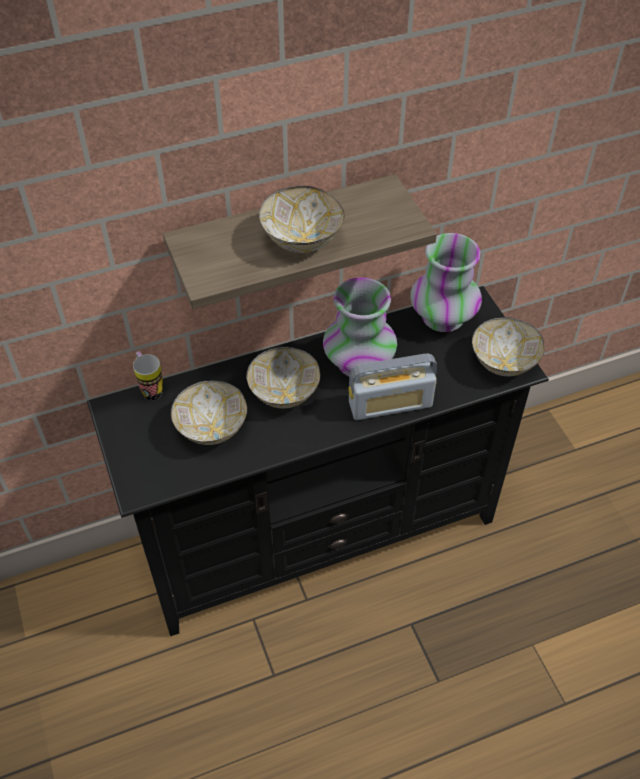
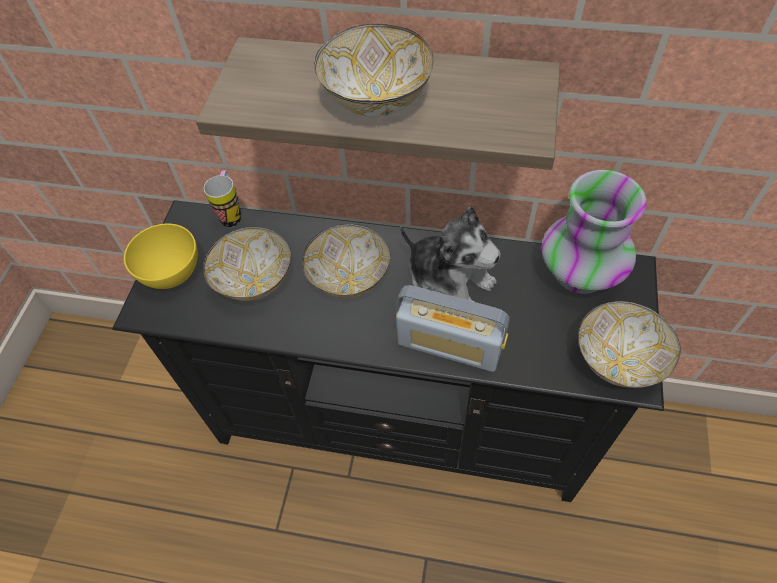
camera: 35 degrees right, 5 degrees up
(137, 454) = (171, 273): none -> yellow bowl
(358, 362) = (449, 280): vase -> plush toy

